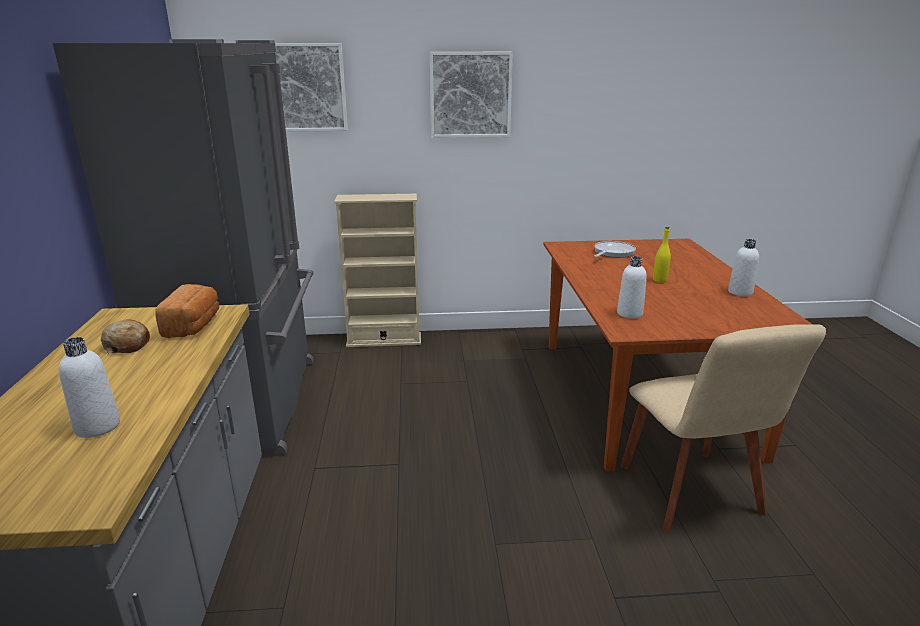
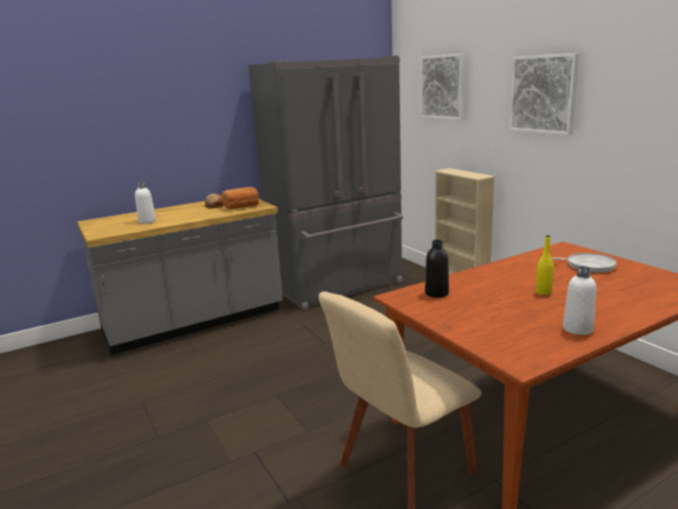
camera: 65 degrees right, 5 degrees down
(629, 314) = (436, 293): white bottle -> black bottle

